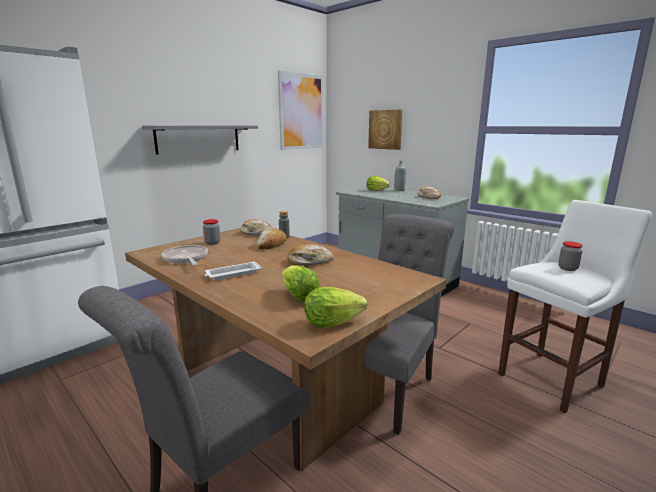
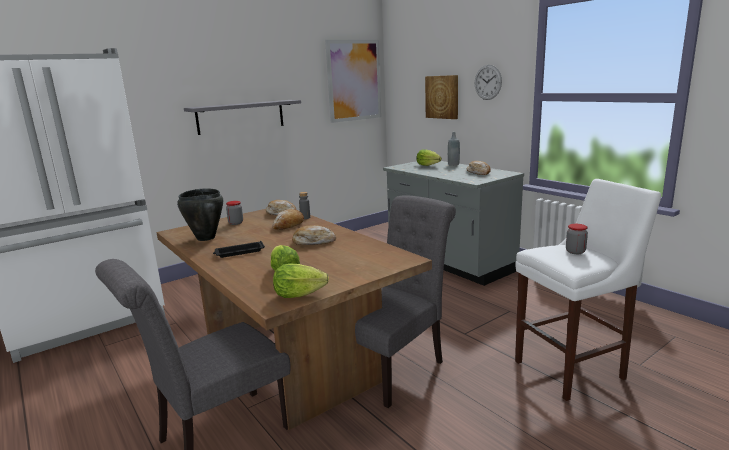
camera: 10 degrees right, 0 degrees up
(186, 259) = (205, 238): frying pan -> black cooking pot
(232, 274) = (239, 252): white tray -> black tray
(432, 116) = (488, 82): none -> wall clock

